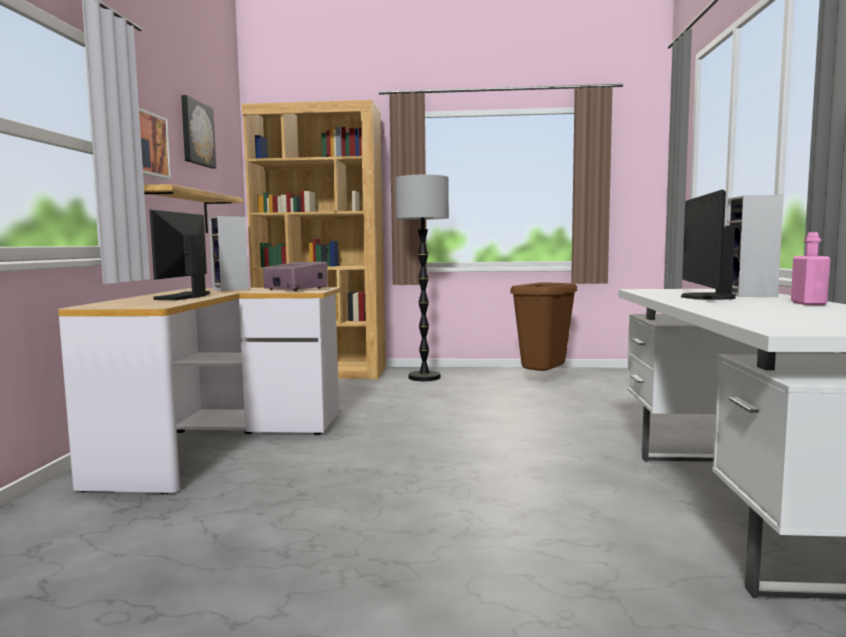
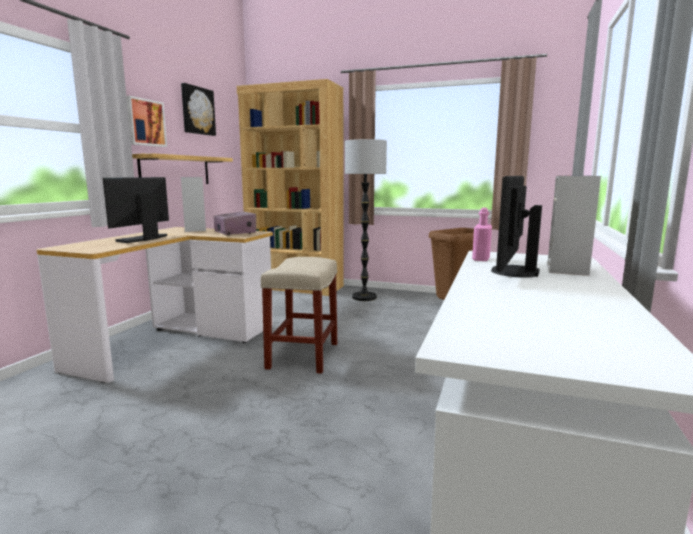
camera: 15 degrees right, 5 degrees up
(410, 440) = (303, 356): none -> beige stool
(808, 303) = (592, 293): pink bottle -> pink bottle (481, 259)

